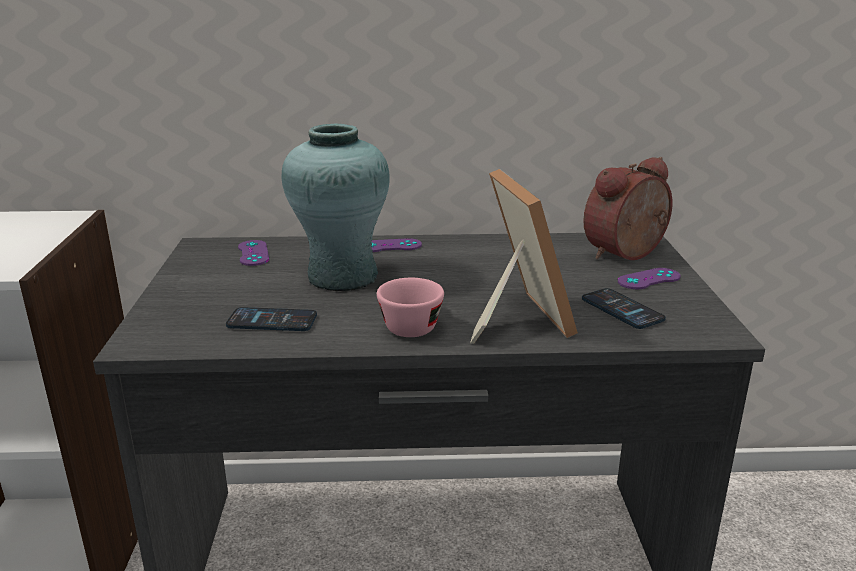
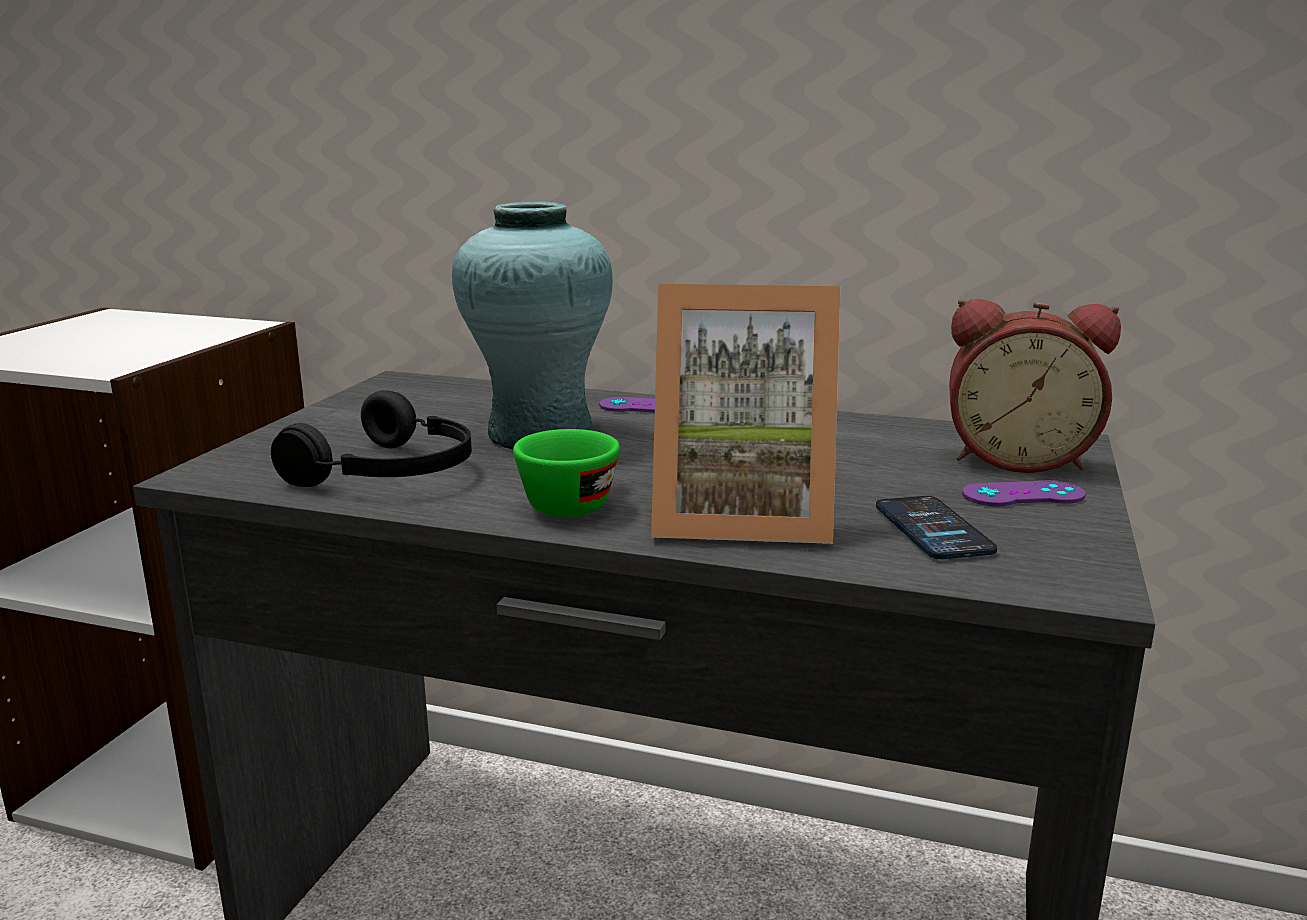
camera: 20 degrees right, 5 degrees down
(253, 253) = (453, 395): purple game controller -> none
(272, 321) = (391, 472): phone -> black headphones
(412, 324) = (576, 502): pink cup -> green cup
(515, 318) = (740, 517): picture frame -> picture frame turned 90 degrees clockwise
(628, 255) = (1017, 459): alarm clock -> alarm clock turned 150 degrees counterclockwise

